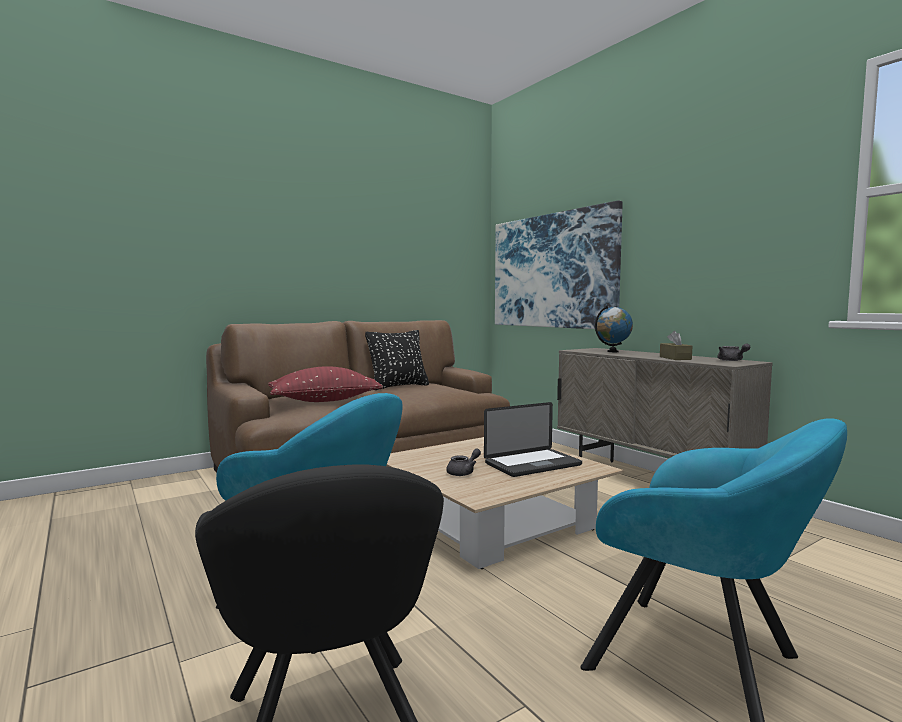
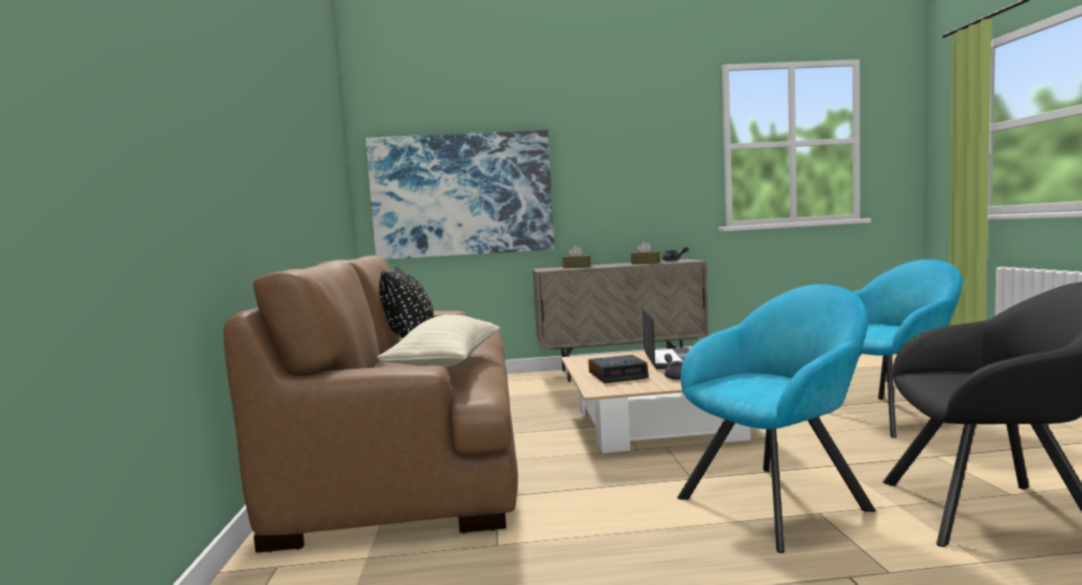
camera: 60 degrees left, 0 degrees up
(324, 401) = (447, 363): red pillow -> beige pillow
(450, 456) = (618, 375): none -> alarm clock
(612, 351) = (576, 267): globe -> brown tissue box

